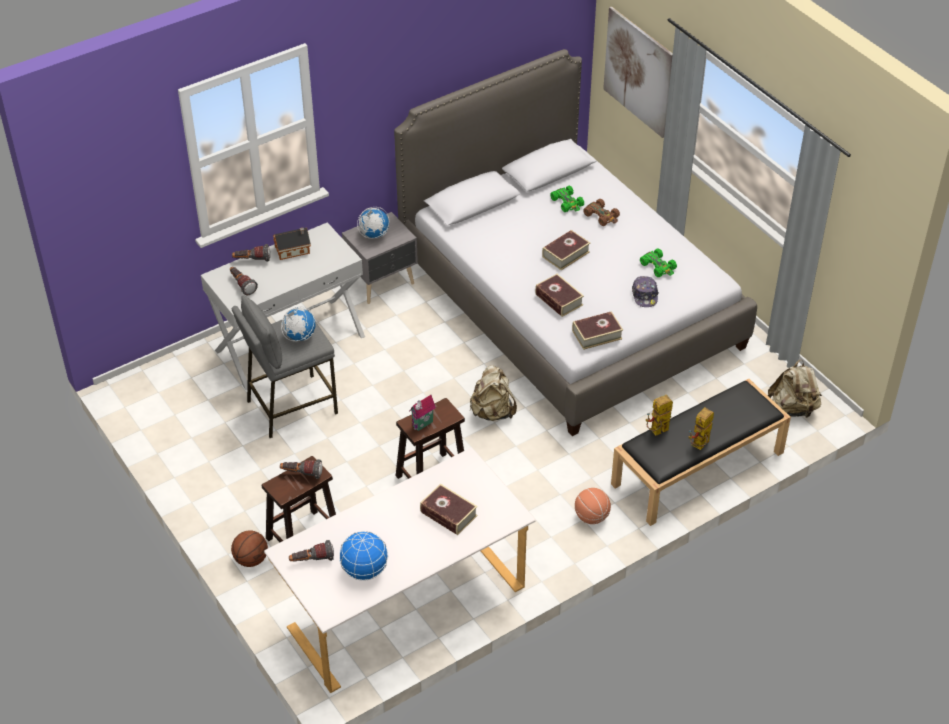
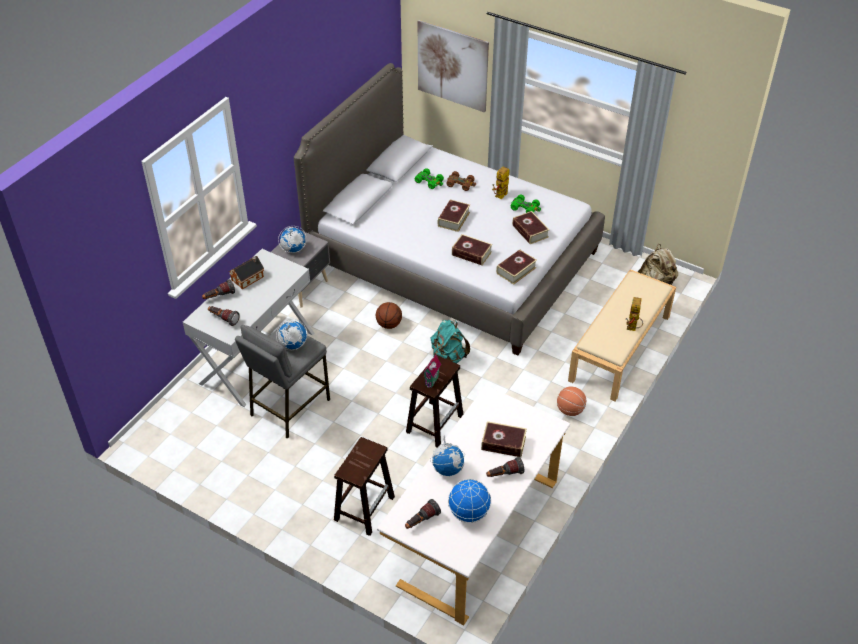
camera: 25 degrees left, 0 degrees up
(251, 559) = (332, 542): basketball -> basketball (389, 324)
(301, 474) = (362, 454): flashlight -> flashlight (504, 474)
(373, 518) = (448, 469): none -> globe
(492, 412) = (448, 358): beige backpack -> turquoise backpack
(645, 295) = (530, 231): cap -> book
(657, 432) = (596, 328): toy robot -> toy robot (500, 197)
(697, 469) = (620, 348): black bench -> beige bench

